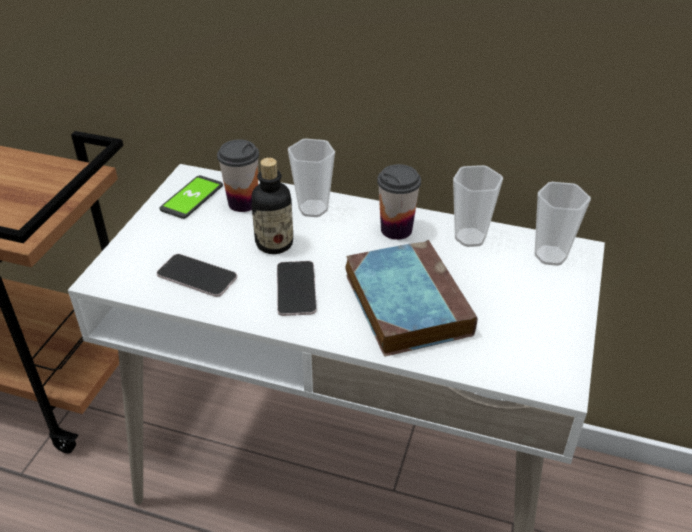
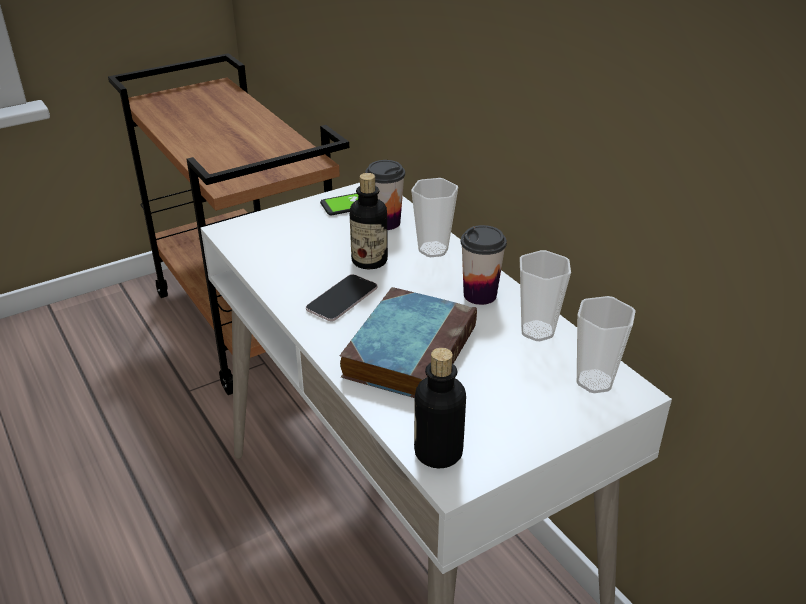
camera: 40 degrees right, 5 degrees down
(197, 276) = (287, 257): phone -> none
(527, 371) = (438, 452): none -> bottle

